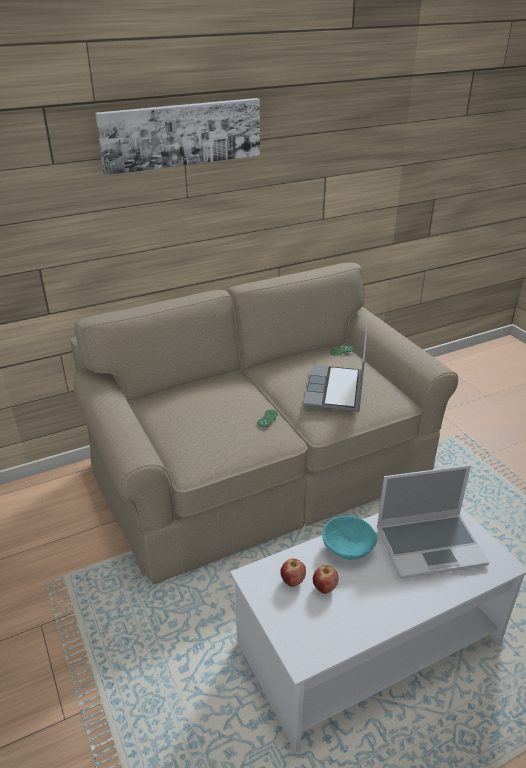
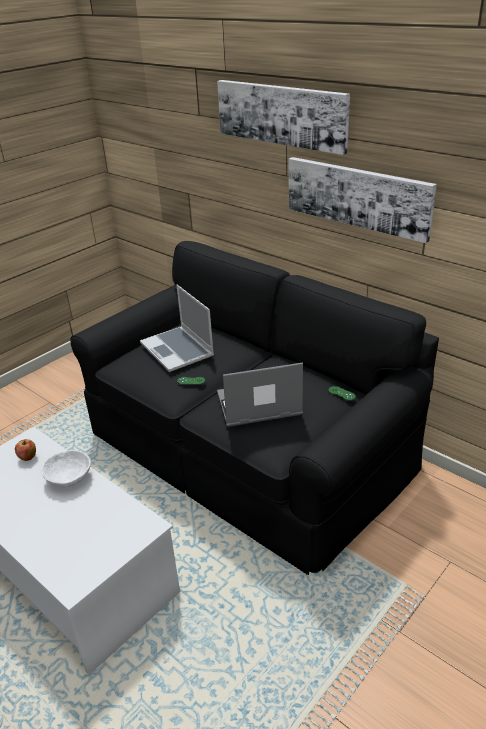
camera: 70 degrees right, 0 degrees up
(263, 469) = (248, 448): beige sofa -> black sofa
(268, 190) = (357, 196): none -> picture
(324, 588) = (23, 475): apple -> none
(347, 549) = (68, 478): turquoise bowl -> white bowl
(430, 545) = (86, 529): laptop -> laptop (178, 350)

